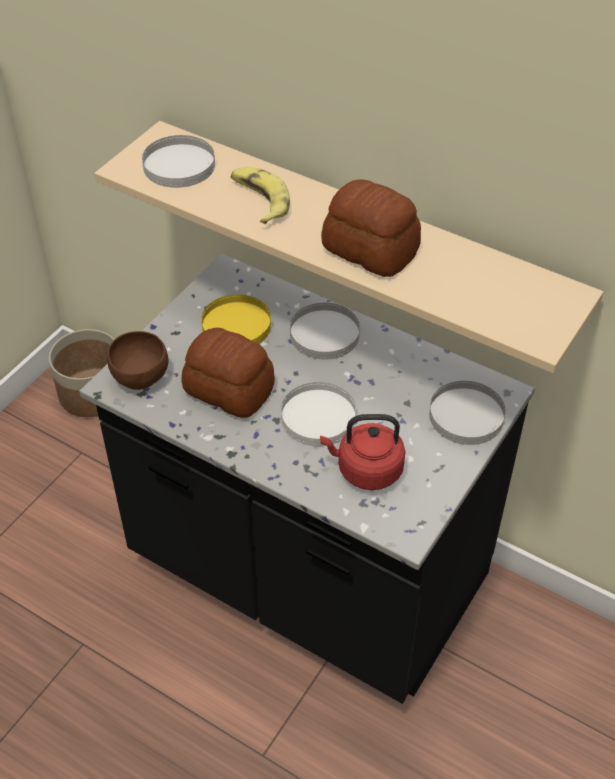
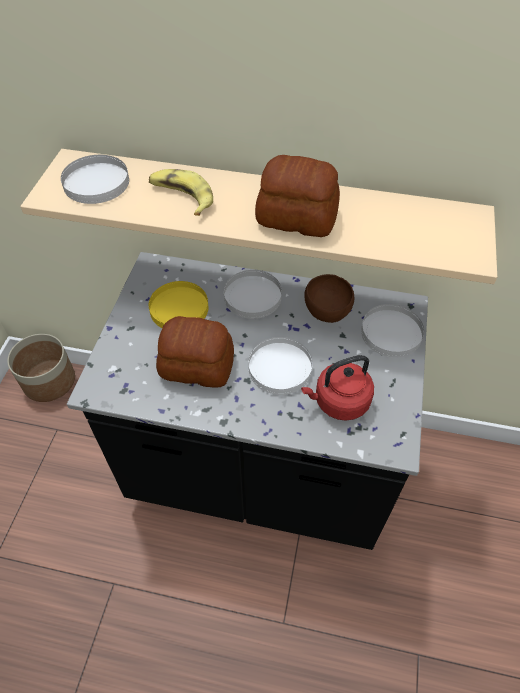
camera: 20 degrees left, 5 degrees up
(141, 376) = (117, 375): brown bowl -> brown bowl (327, 311)

